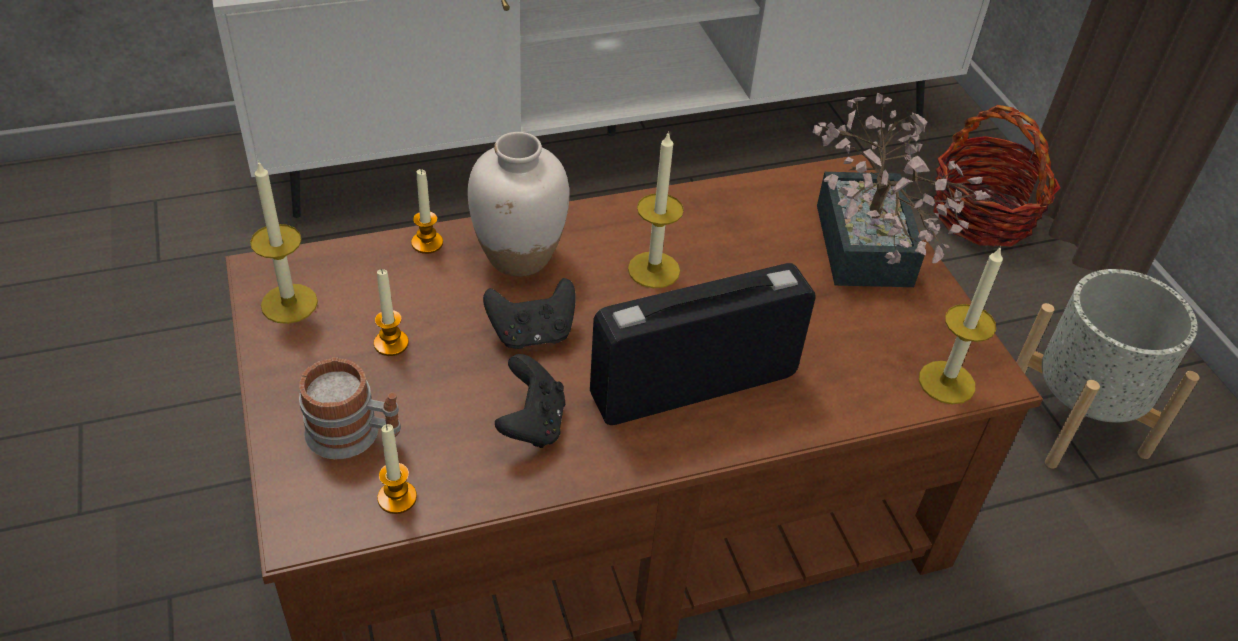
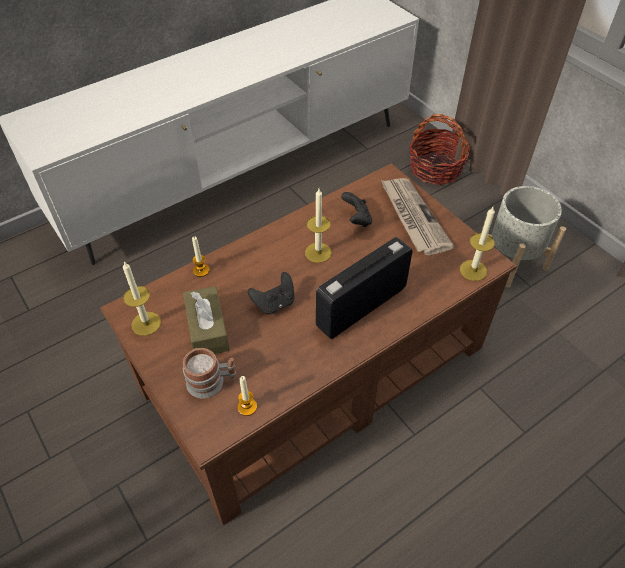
camera: 15 degrees left, 5 degrees up
(391, 343) = (207, 329): candle -> brown tissue box
(520, 257) = (250, 264): white vase -> none
(532, 424) = (294, 349): black game controller -> black game controller (357, 219)
(864, 256) = (413, 217): potted plant -> newspaper

